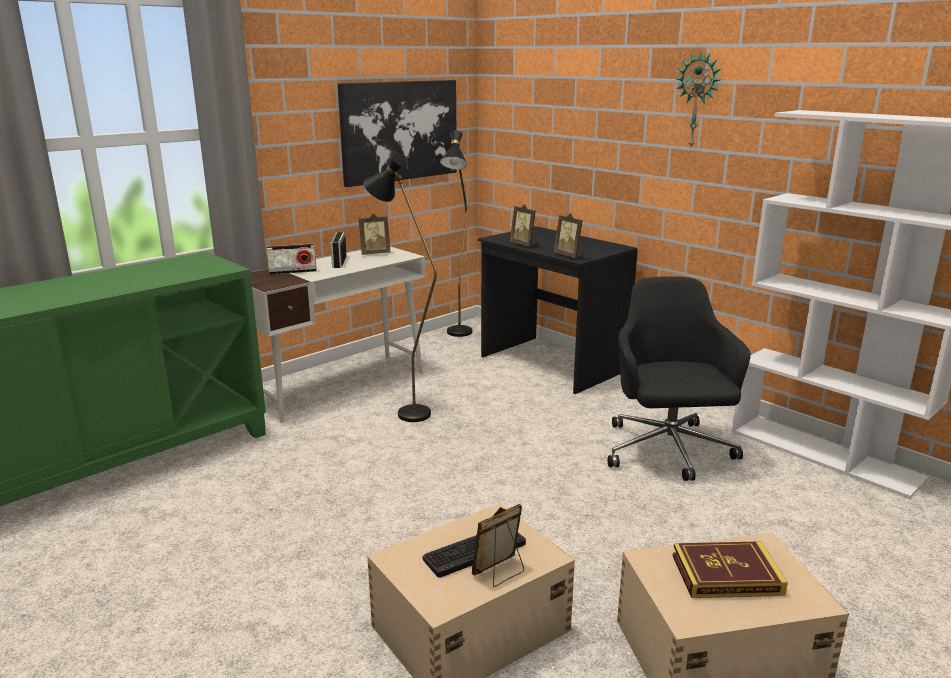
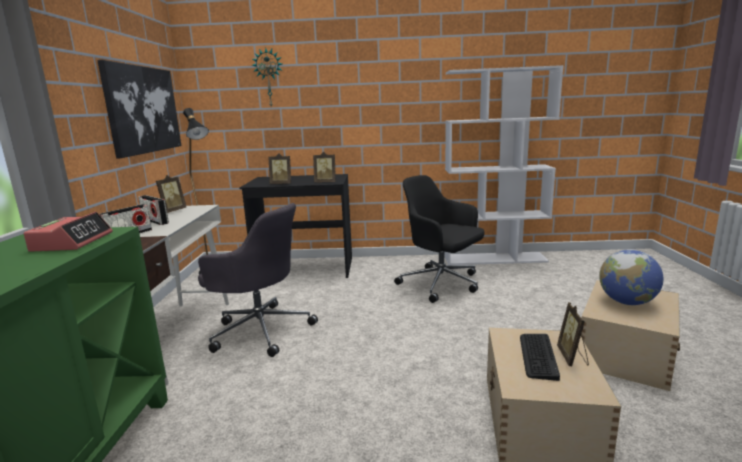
camera: 45 degrees left, 5 degrees down
(191, 272) = (72, 242): none -> alarm clock
(405, 411) = (260, 330): black floor lamp -> grey office chair
(698, 100) = (376, 73): wall clock -> wall clock (269, 78)
(726, 575) = (627, 302): book -> globe

